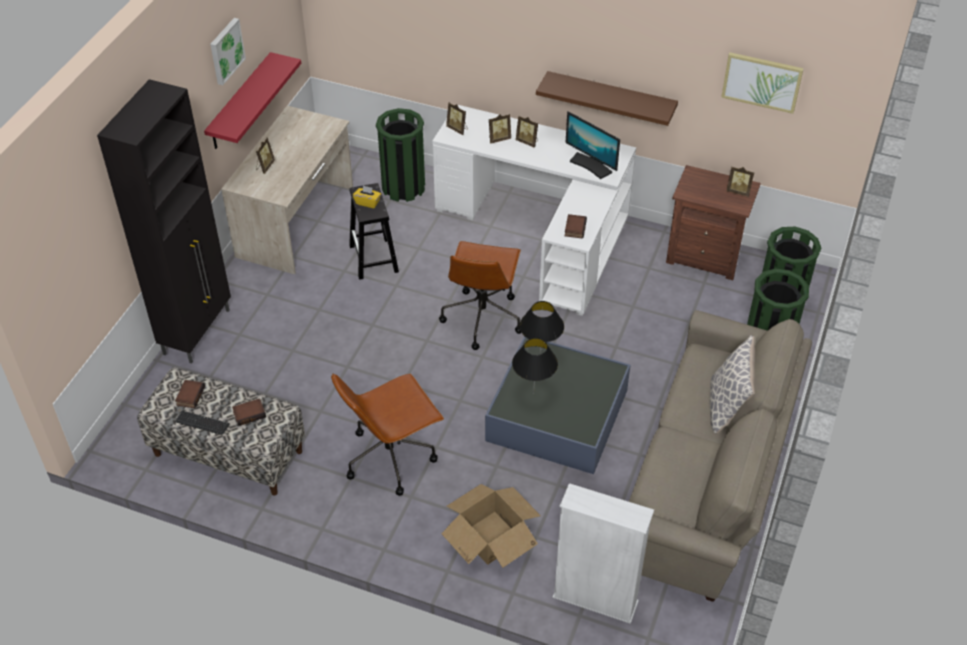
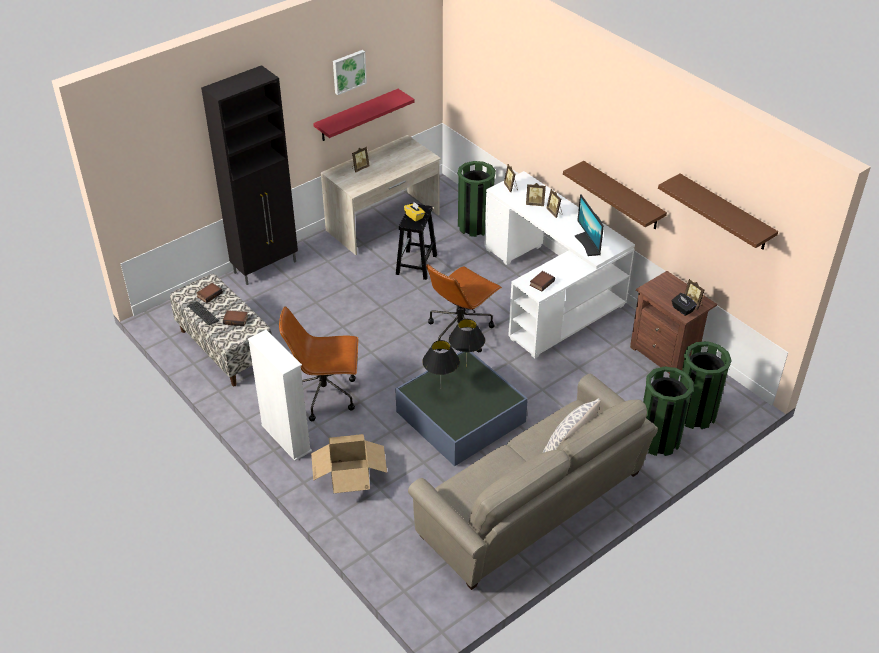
camera: 30 degrees right, 5 degrees down
(595, 599) = (387, 547): white bookcase -> white bookcase (286, 438)
(734, 202) = (682, 309): none -> black tissue box
(762, 81) = (725, 213): picture -> brown shelf

